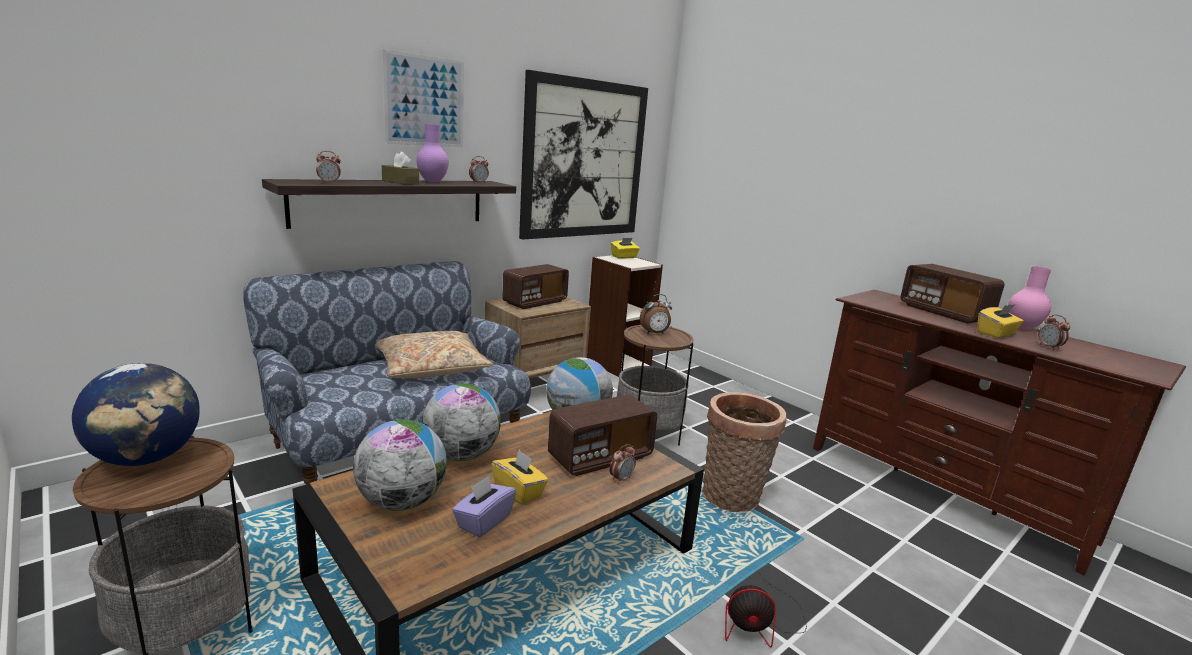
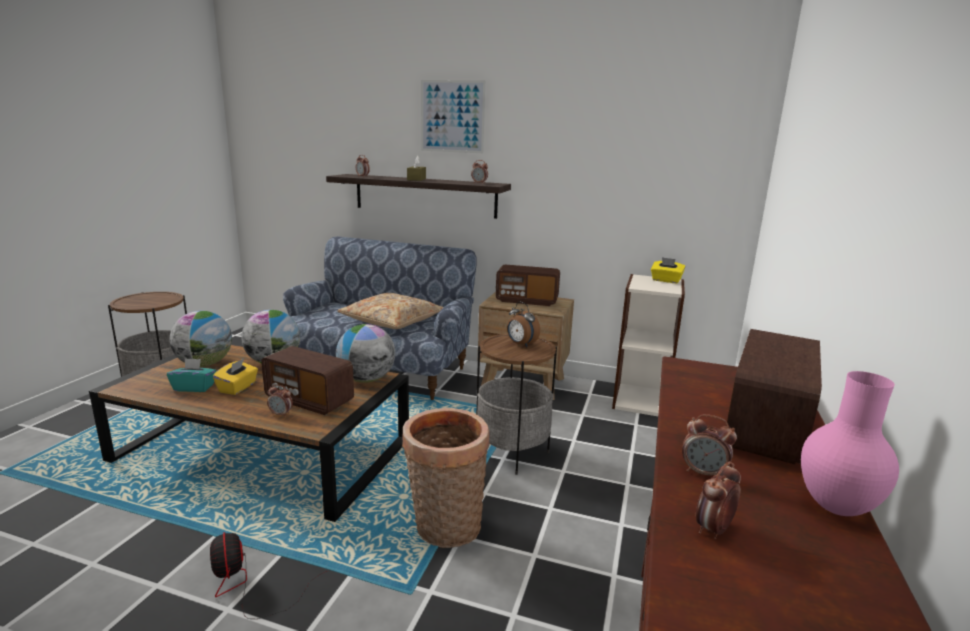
camera: 60 degrees right, 0 degrees up
(147, 458) = (156, 296): globe -> none
(432, 182) = (444, 180): purple vase -> none
(483, 521) = (194, 387): purple tissue box -> turquoise tissue box
(584, 160) = (622, 167): picture -> none
(996, 334) = (703, 473): yellow tissue box -> alarm clock

